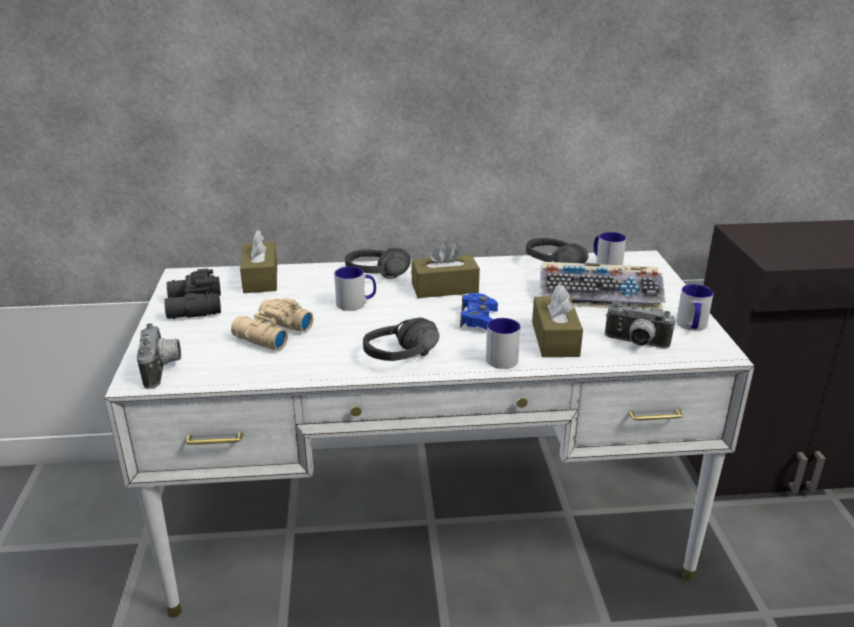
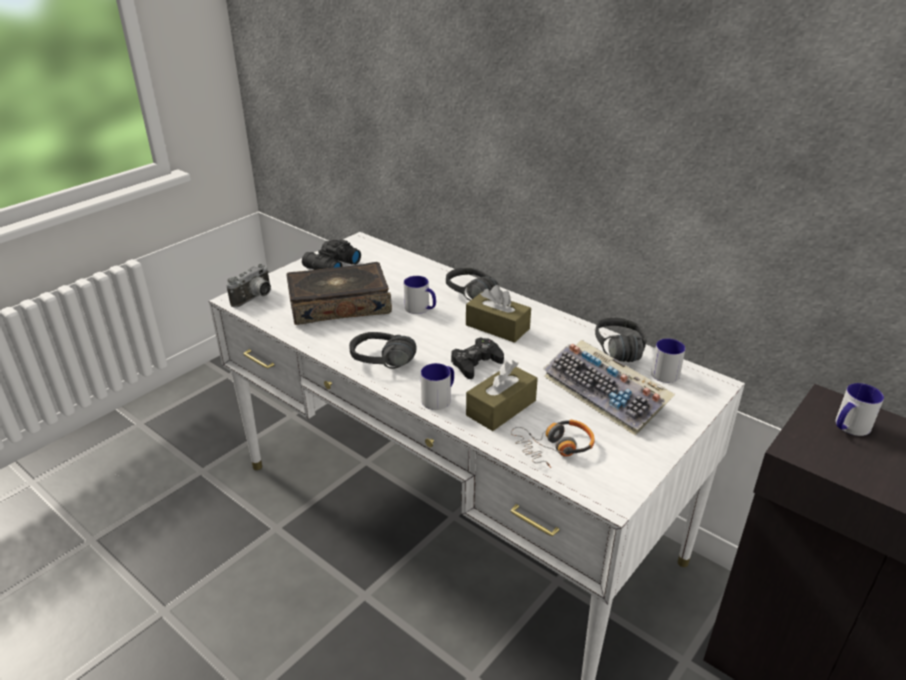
camera: 45 degrees right, 5 degrees up
(260, 279) = (397, 263): brown tissue box -> none
(271, 334) = (339, 305): beige binoculars -> book
(479, 320) = (476, 363): blue game controller -> black game controller
(635, 344) = (555, 448): camera -> headphones
(692, 326) = (633, 463): mug -> mug (848, 427)

